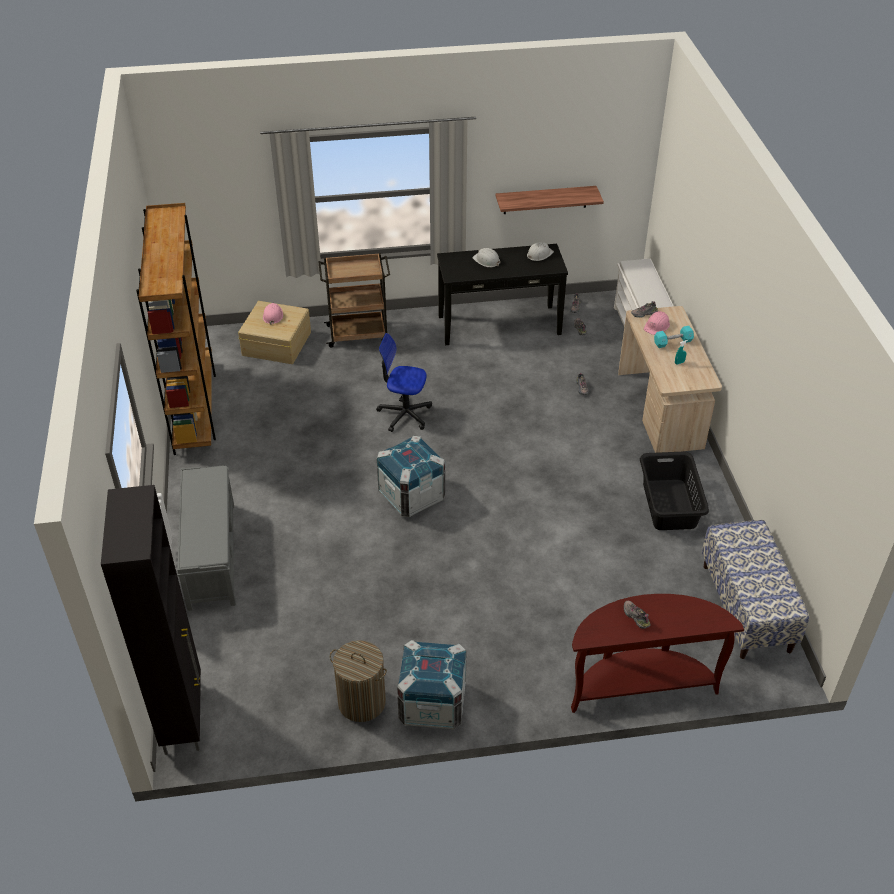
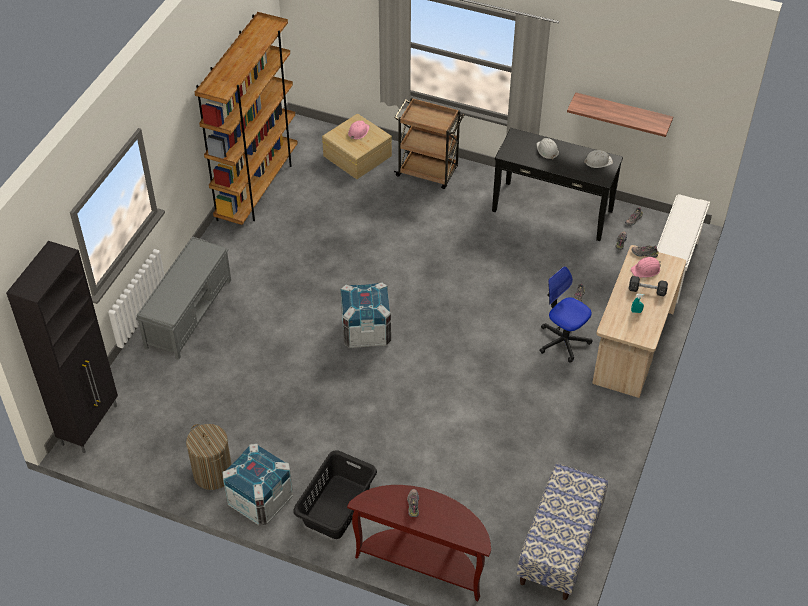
camera: 30 degrees right, 5 degrees up
(404, 414) = (412, 259): office chair -> office chair (563, 341)
(669, 504) = (569, 432): black laundry basket -> black laundry basket (337, 507)
(673, 342) = (647, 290): turquoise dumbbell -> black dumbbell

